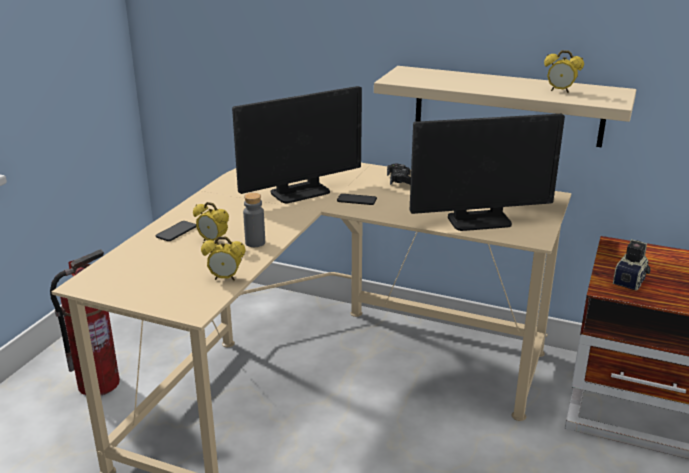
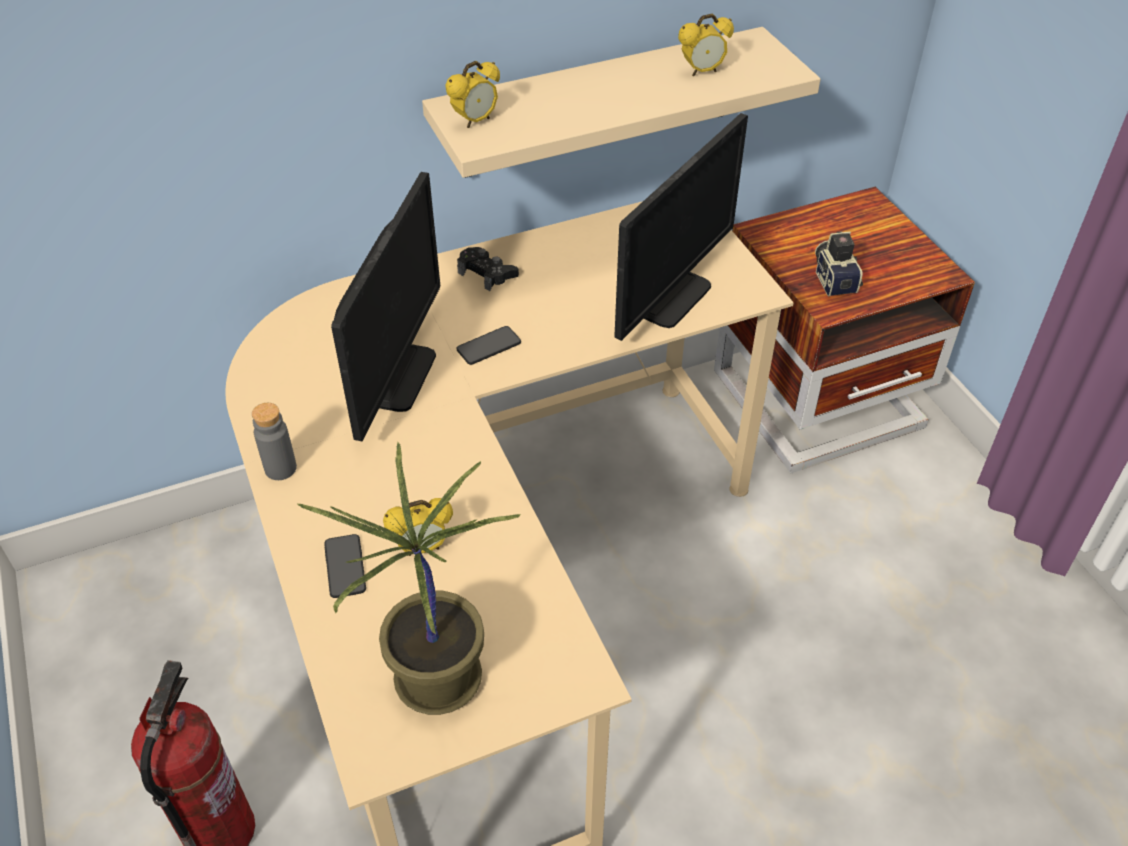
camera: 45 degrees left, 20 degrees up
(142, 278) = (437, 683): none -> potted plant
(225, 278) = (538, 599): alarm clock -> alarm clock (475, 121)
(255, 243) = (480, 511): grey bottle -> grey bottle (280, 468)

